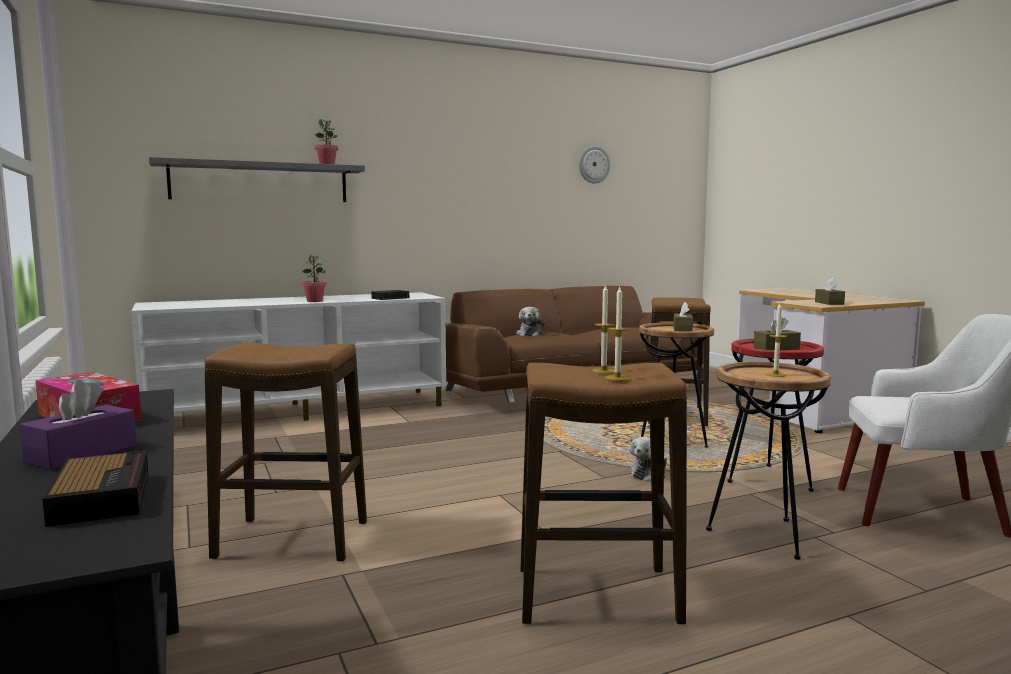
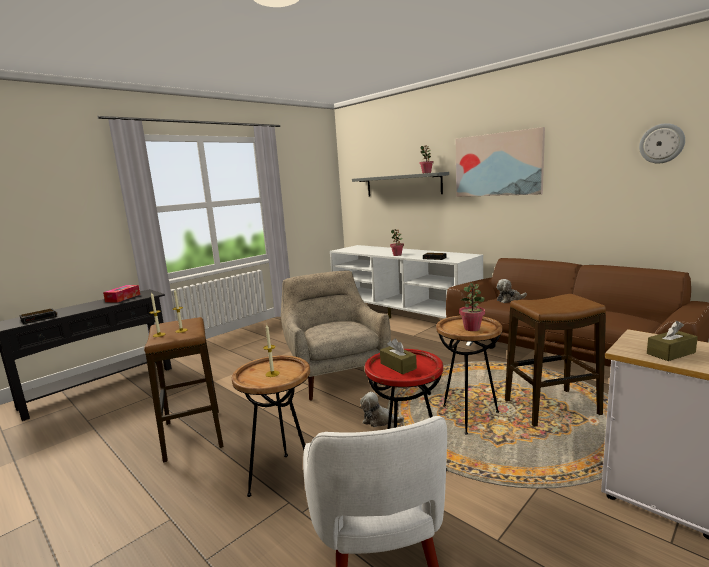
camera: 70 degrees right, 5 degrees up
(82, 453) = (81, 307): purple tissue box -> none
(293, 540) = (239, 362): stool -> none
(434, 166) = (498, 164): none -> picture
(483, 476) = (336, 375): none -> beige armchair
(682, 329) = (472, 328): brown tissue box -> potted plant

